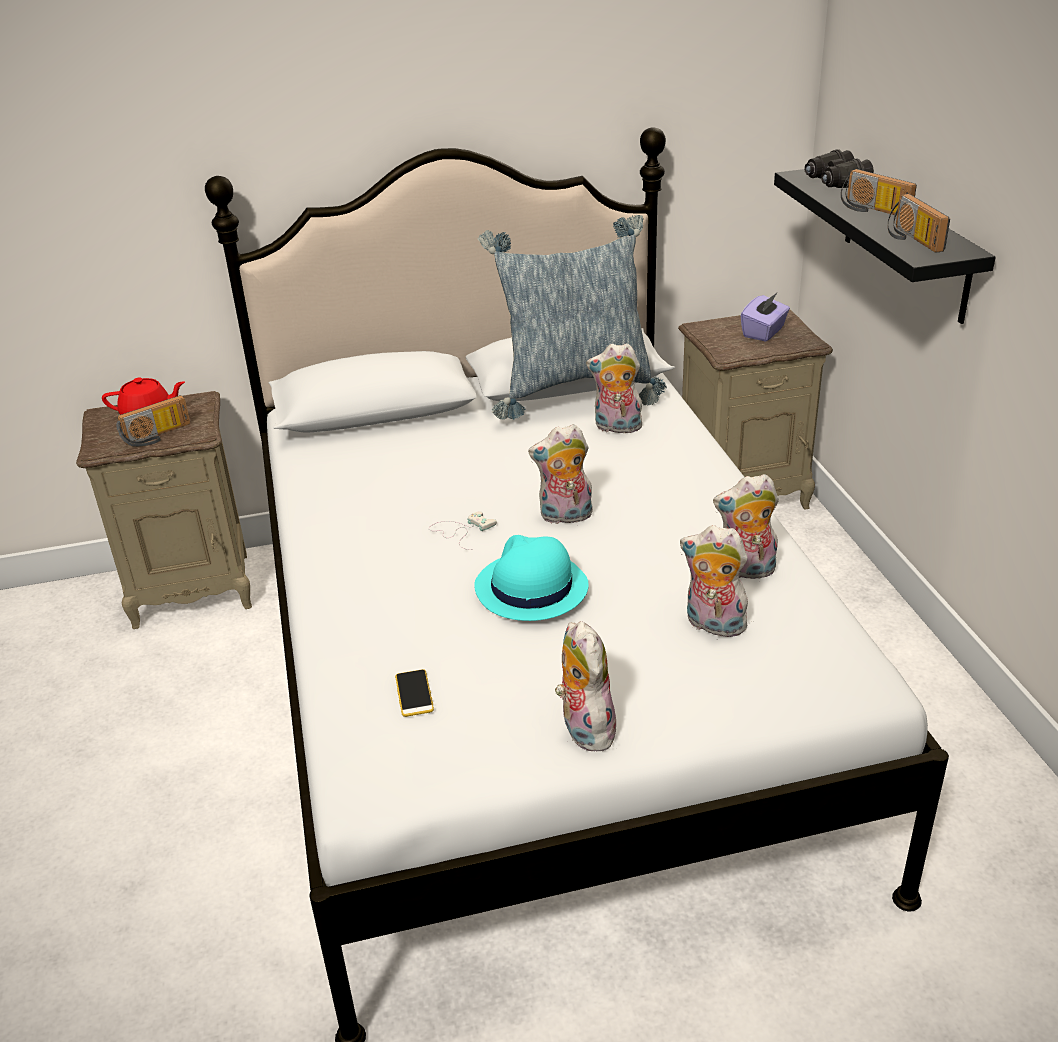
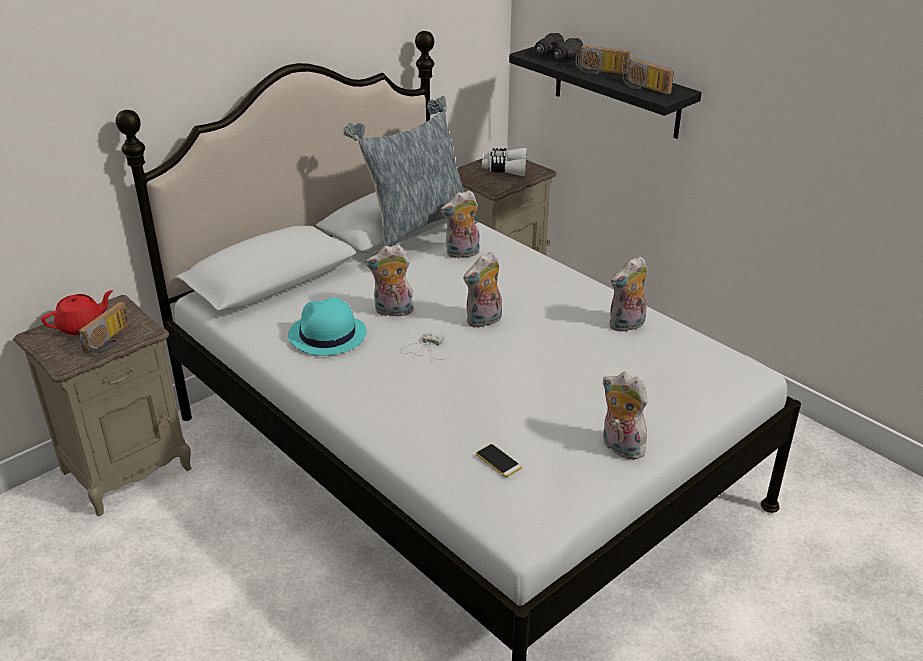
camera: 30 degrees left, 0 degrees up
(530, 588) = (508, 372): turquoise hat -> turquoise hat (327, 335)
(712, 625) = (637, 363): plush toy -> plush toy (392, 312)
(764, 332) = (504, 169): purple tissue box -> white binoculars

